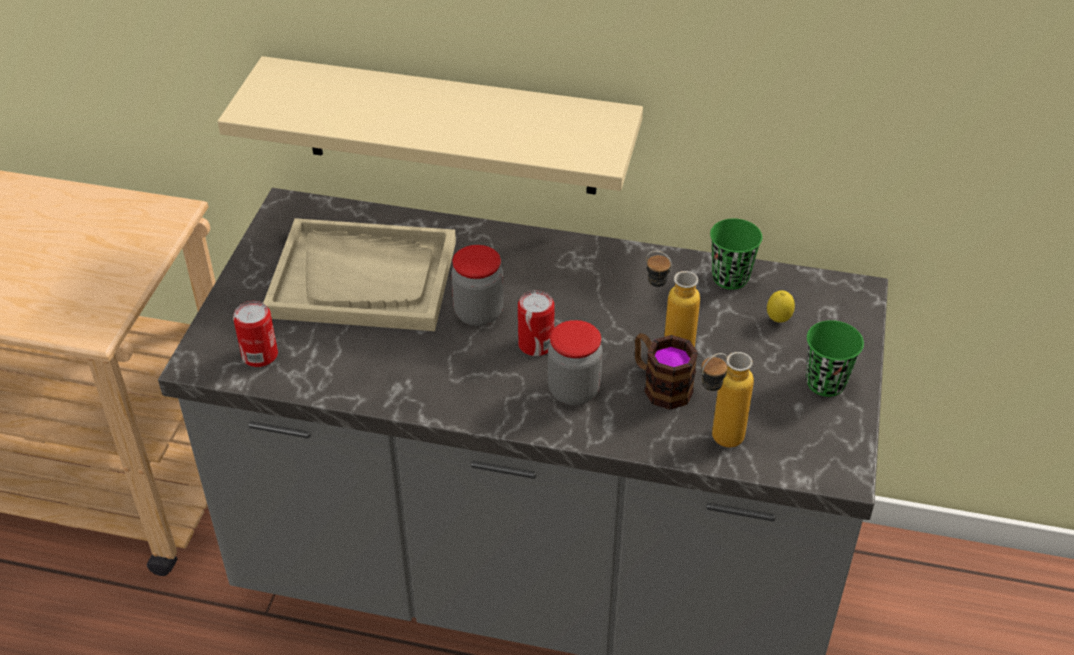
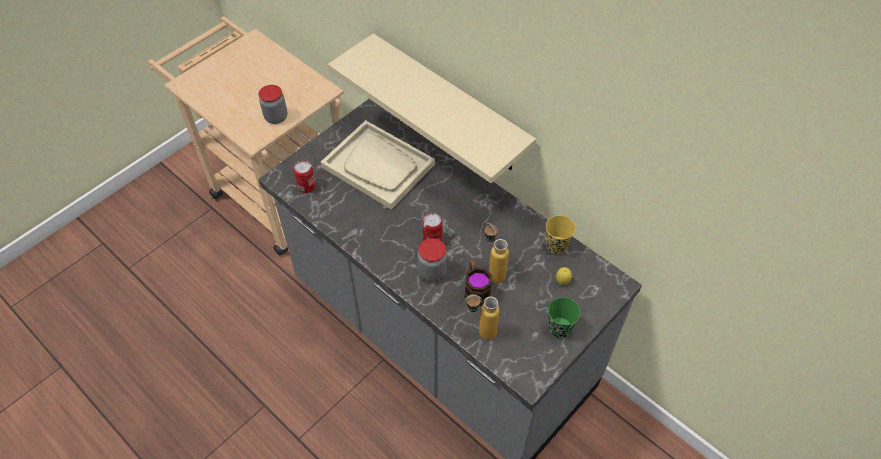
camera: 30 degrees right, 10 degrees up
(478, 313) = (418, 209): jar -> jar (276, 117)
(730, 278) = (556, 246): green cup -> yellow cup

